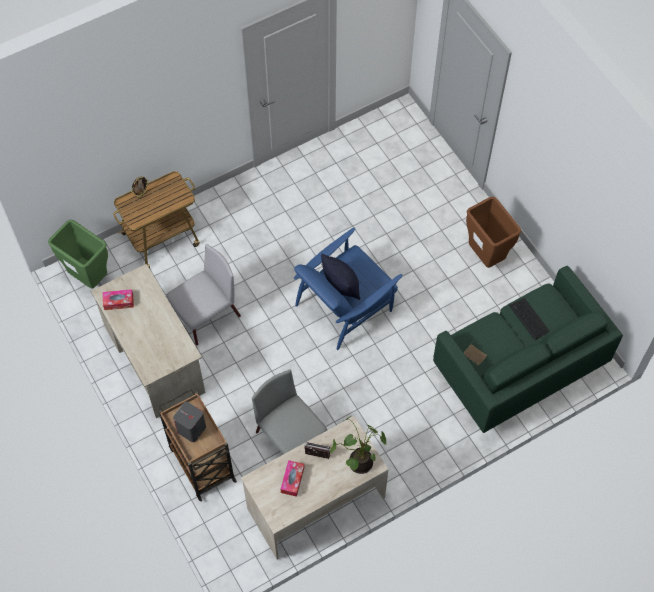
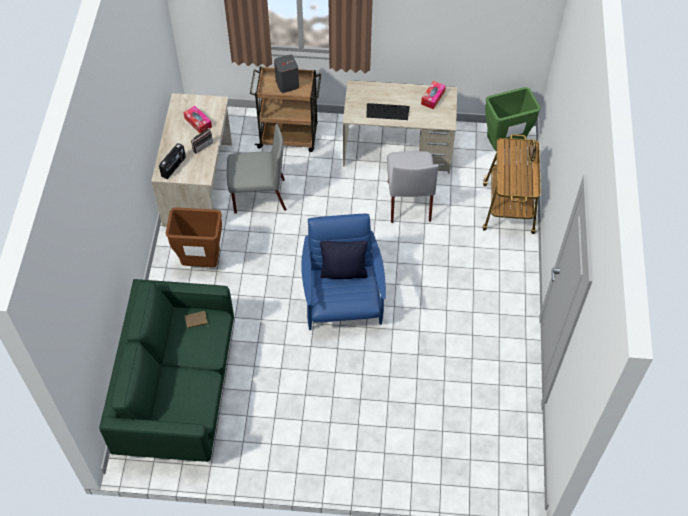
camera: 125 degrees right, 5 degrees down
(359, 461) = (174, 167): potted plant -> radio
(486, 257) = (300, 442): brown trash can -> brown trash can (201, 263)
(529, 319) = (190, 385): keyboard -> keyboard (387, 112)

